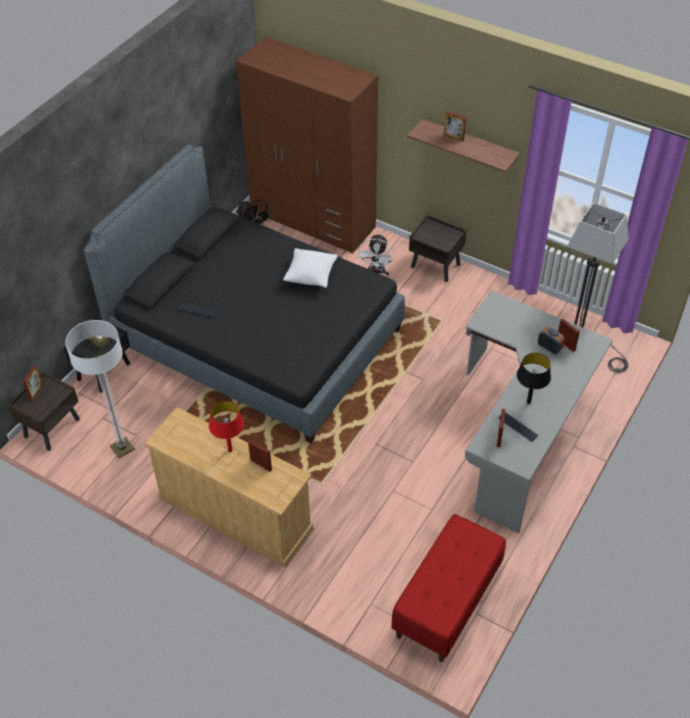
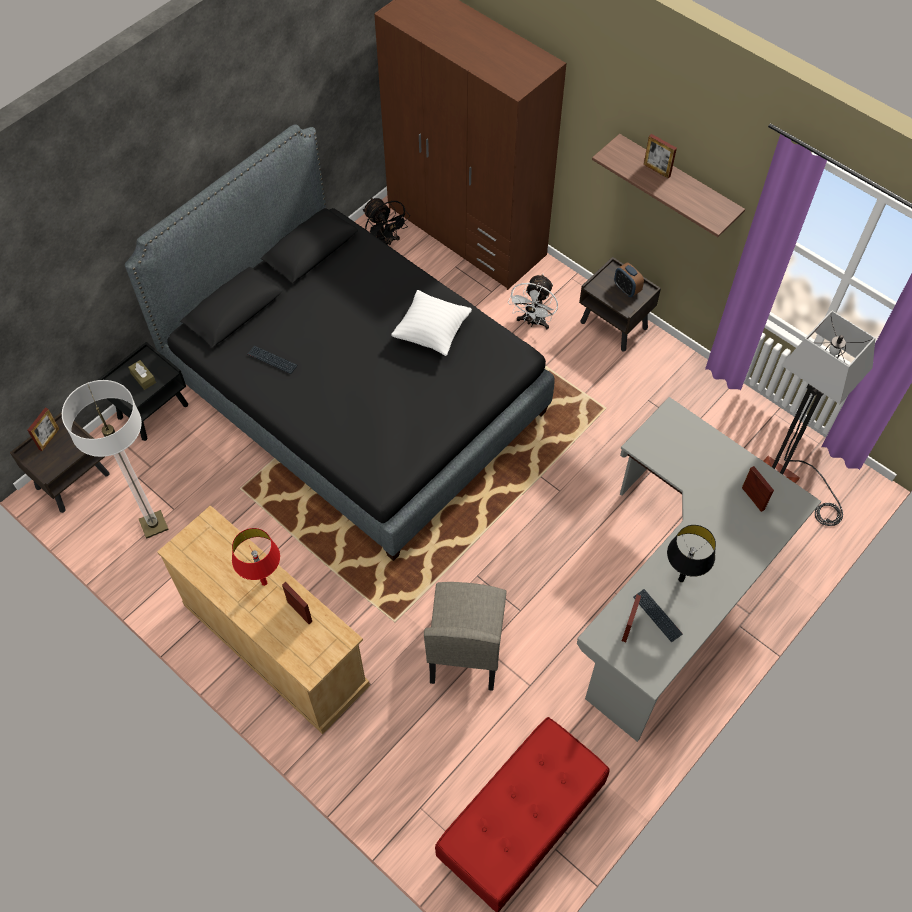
camera: 10 degrees right, 10 degrees up
(378, 493) = (465, 649): none -> beige chair
(549, 349) = (728, 501): alarm clock -> alarm clock (626, 289)

